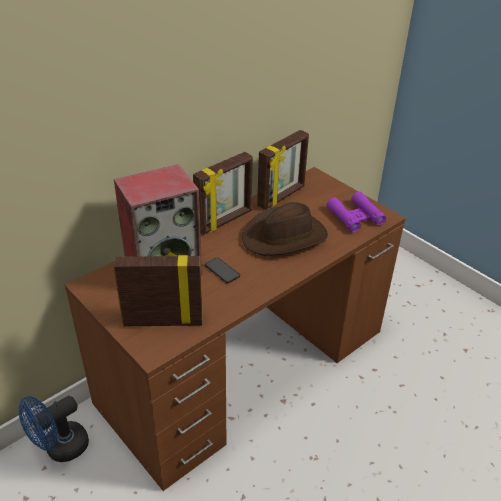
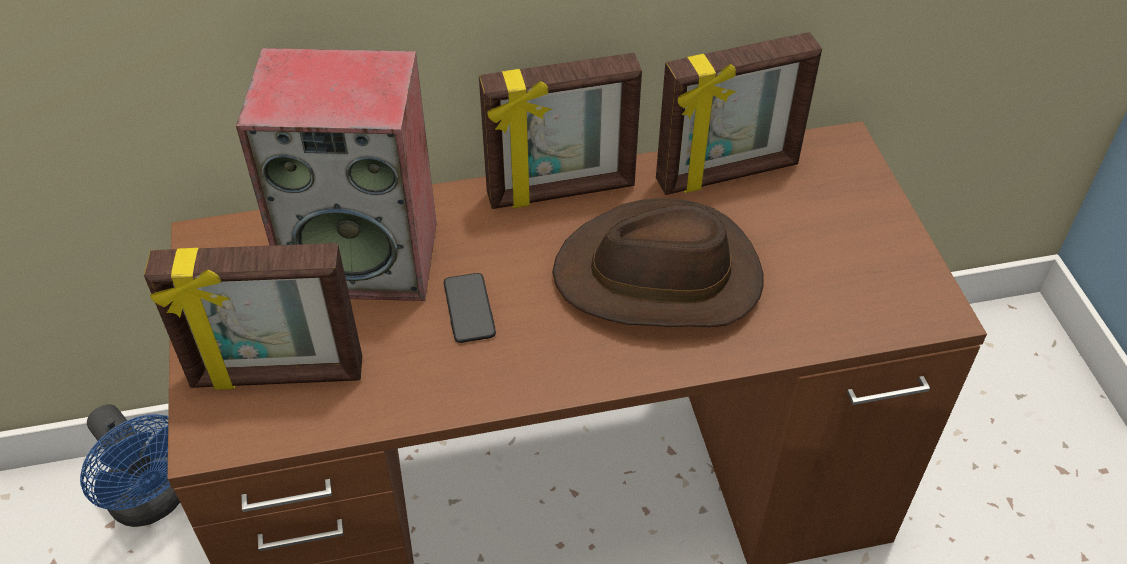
camera: 30 degrees right, 10 degrees up
(60, 448) = (154, 502): blue fan -> blue fan turned 120 degrees counterclockwise
(163, 320) = (277, 376): picture frame -> picture frame turned 150 degrees clockwise
(355, 217) = (861, 286): purple binoculars -> none

